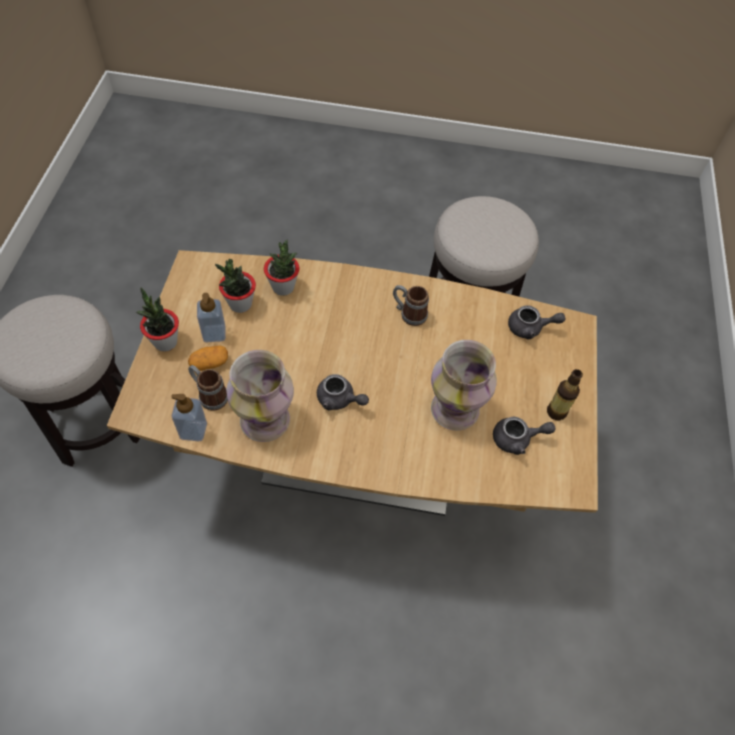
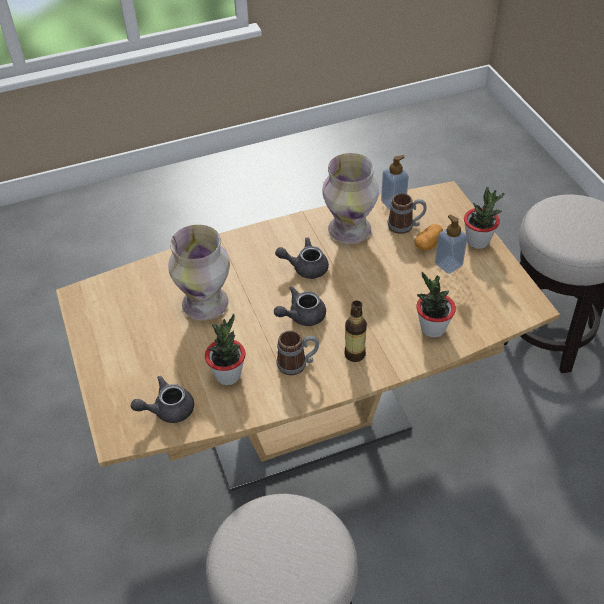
camera: 155 degrees right, 10 degrees down
(240, 304) = (453, 296): potted plant -> potted plant (228, 375)
(517, 439) = (140, 307): grey teapot -> grey teapot (302, 316)
(556, 412) = (112, 343): bottle -> bottle (355, 354)

